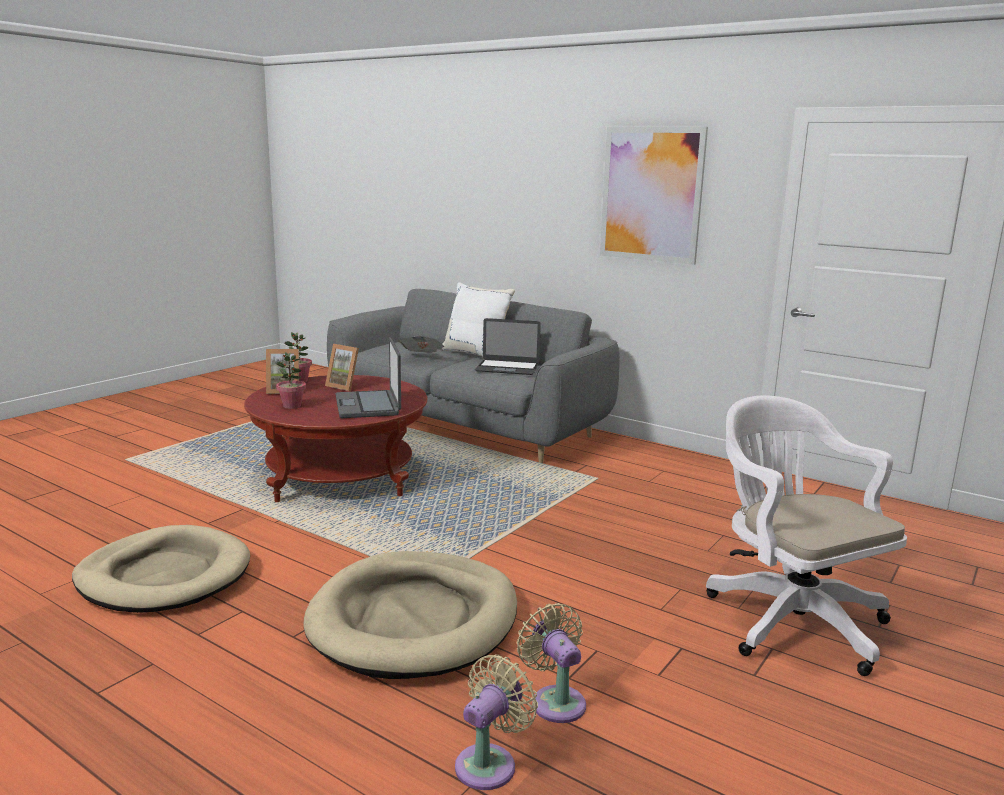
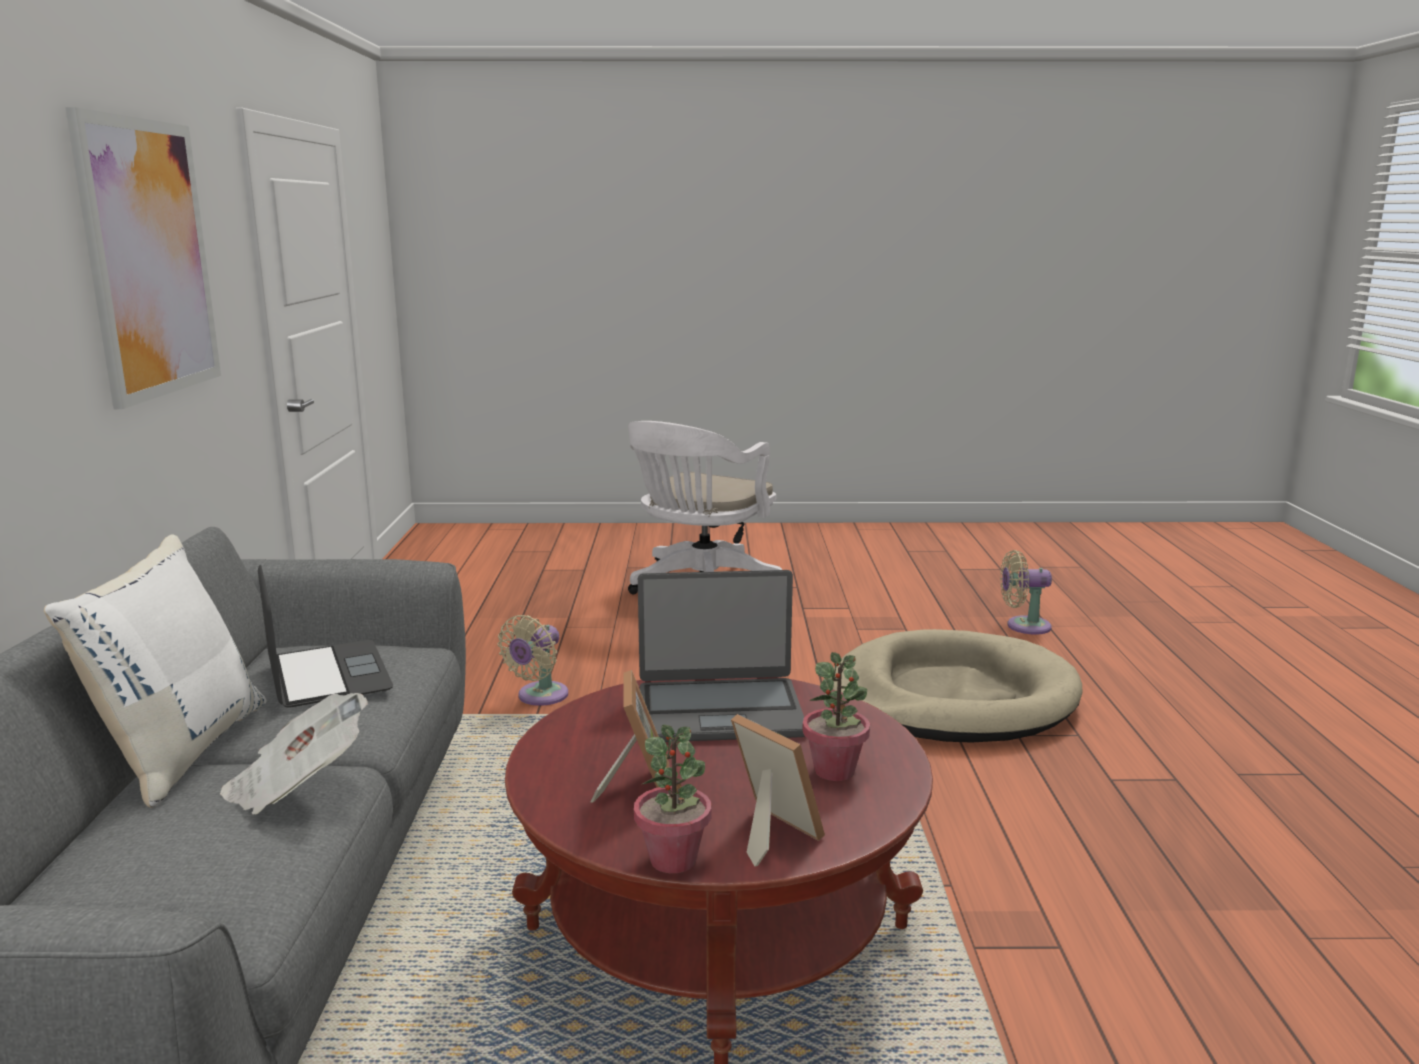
camera: 125 degrees left, 0 degrees up
(164, 576) = (1186, 872): beige dog bed -> none
(368, 405) = (719, 711): laptop -> laptop turned 45 degrees clockwise
(555, 701) = (936, 625): beige fan -> beige fan (539, 697)

